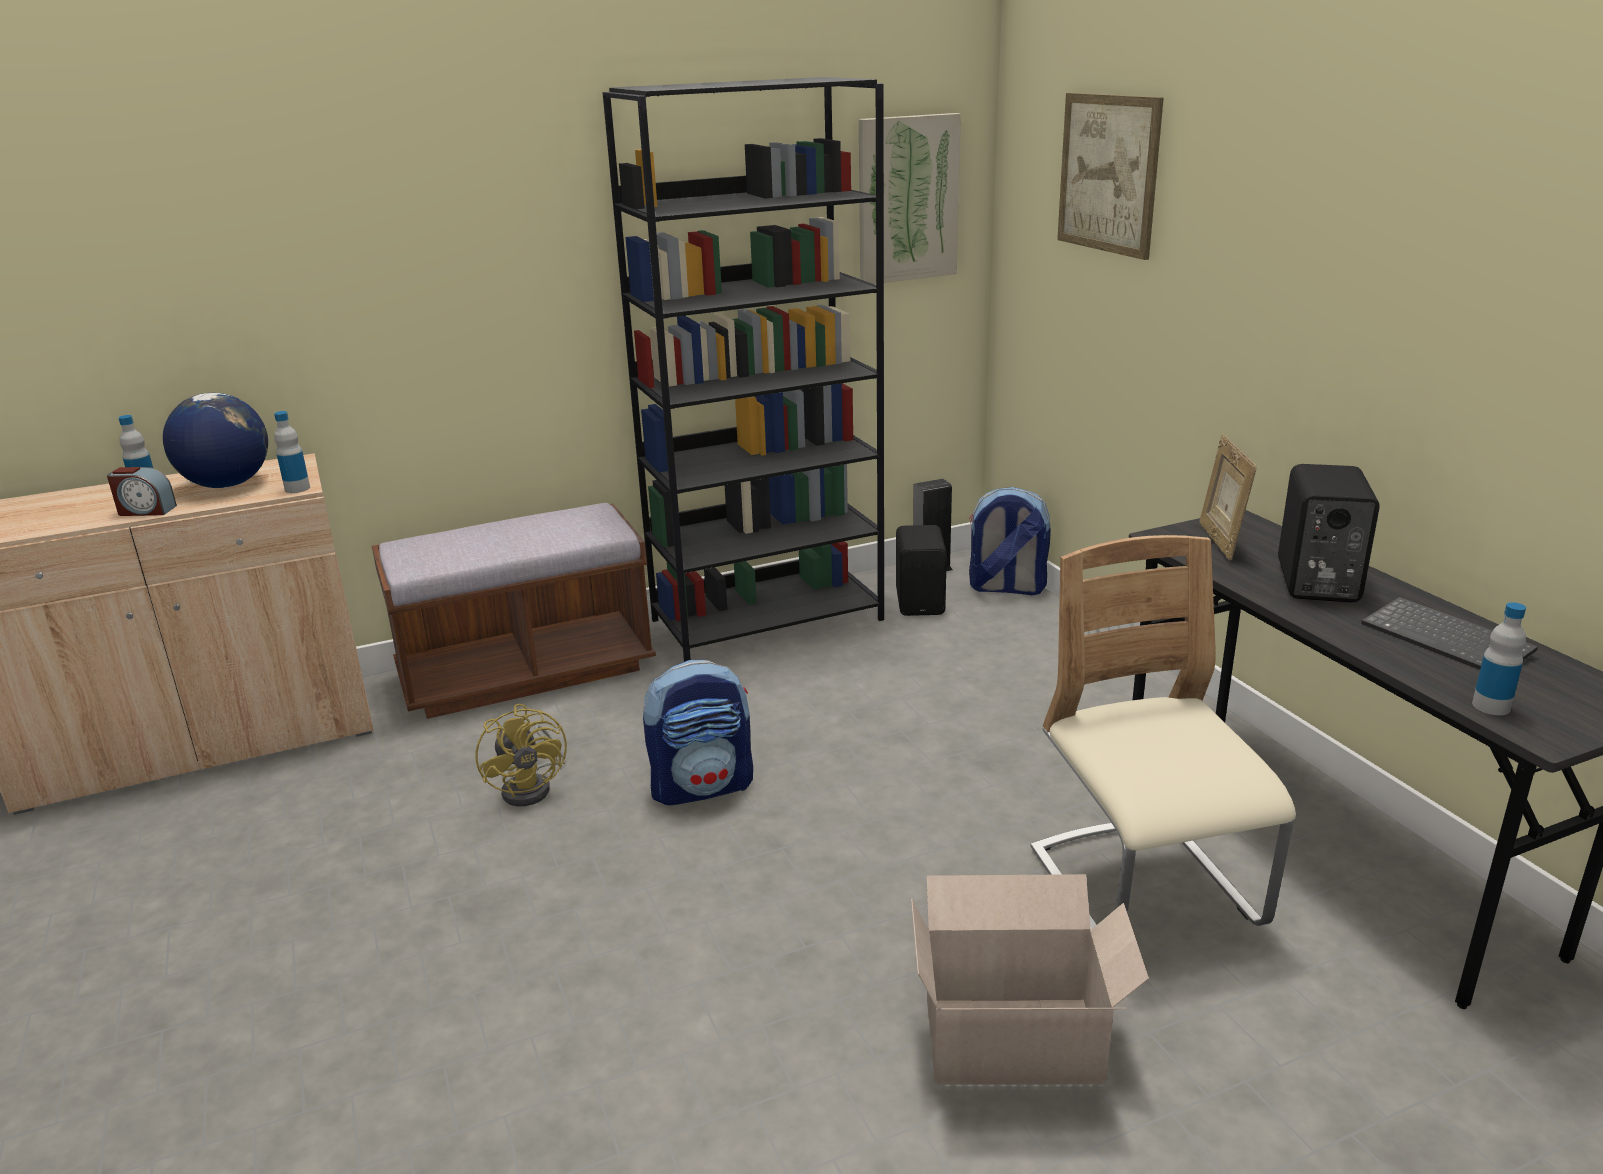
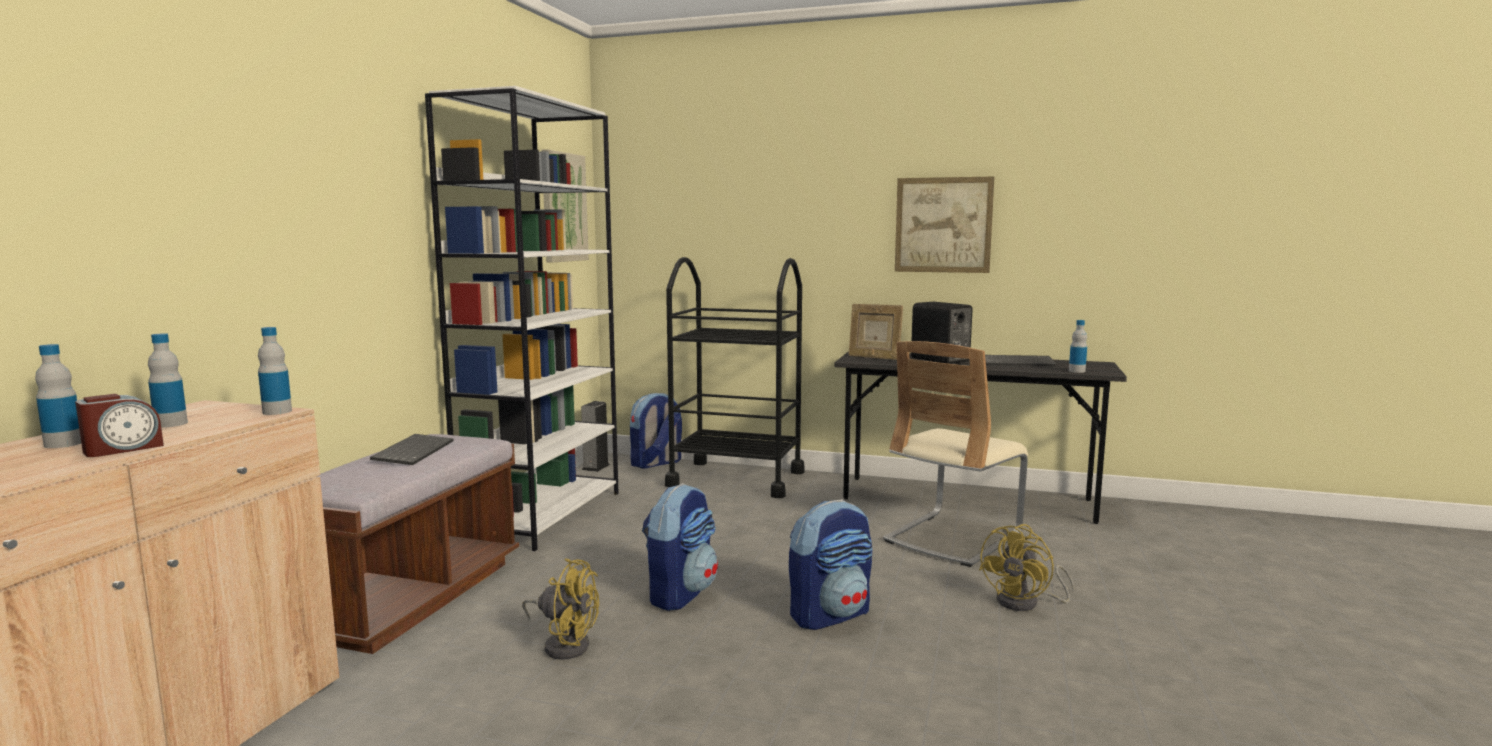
camera: 50 degrees left, 15 degrees down
(227, 485) = (171, 424): globe -> bottle
(534, 527) = (413, 451): none -> keyboard
(768, 619) = (543, 514): black bookcase -> white bookcase
(776, 901) = (830, 614): none -> backpack
(921, 602) = (622, 481): black speaker -> none
(1018, 1041) = (1026, 602): cardboard box -> yellow fan
(1054, 653) = (736, 479): none -> black cart
(1108, 174) = (707, 186): picture -> picture (943, 225)
(1144, 890) = (952, 538): beige chair -> beige chair turned 75 degrees counterclockwise

